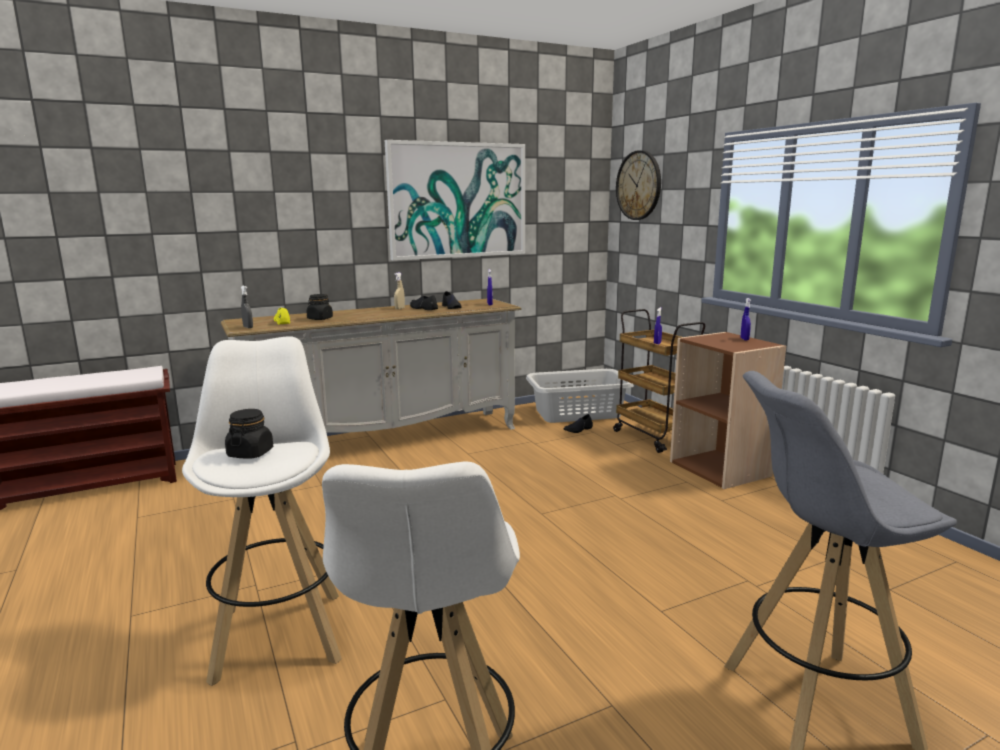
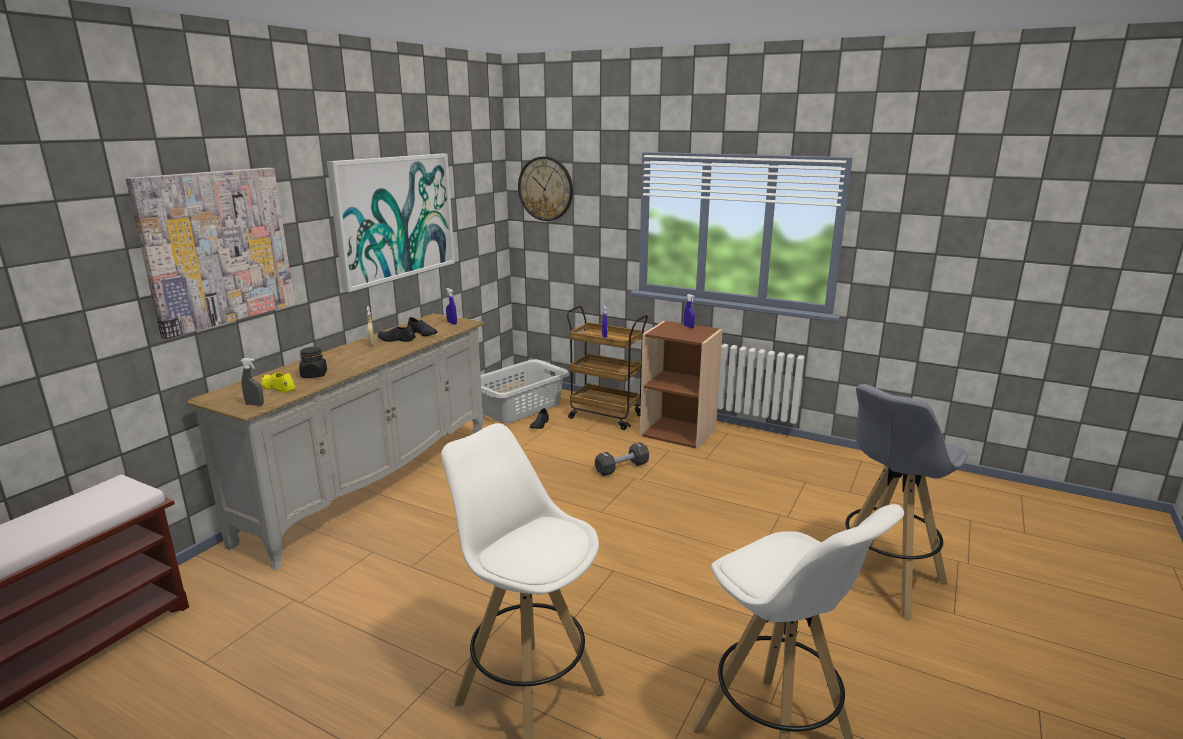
camera: 35 degrees left, 5 degrees up
(250, 453) = (523, 544): black jar -> none
(267, 202) = (217, 248): none -> picture
(613, 483) = (622, 468): none -> black dumbbell

